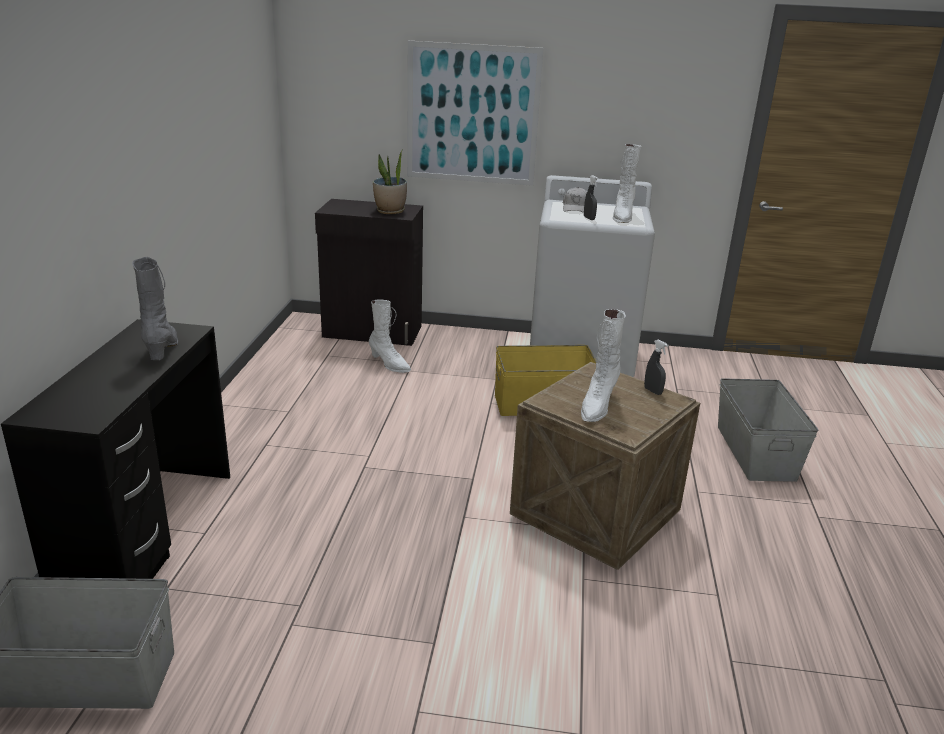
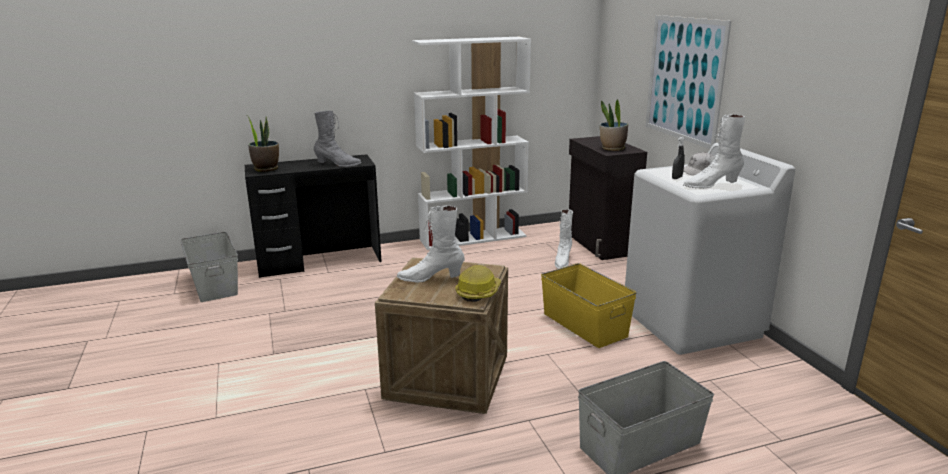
camera: 65 degrees right, 5 degrees down
(79, 407) = (266, 169): none -> potted plant
(162, 348) = (338, 164): grey boot -> grey boot turned 45 degrees clockwise
(247, 390) = (473, 238): none -> white bookcase
(653, 391) = (478, 292): grey spray bottle -> hard hat

